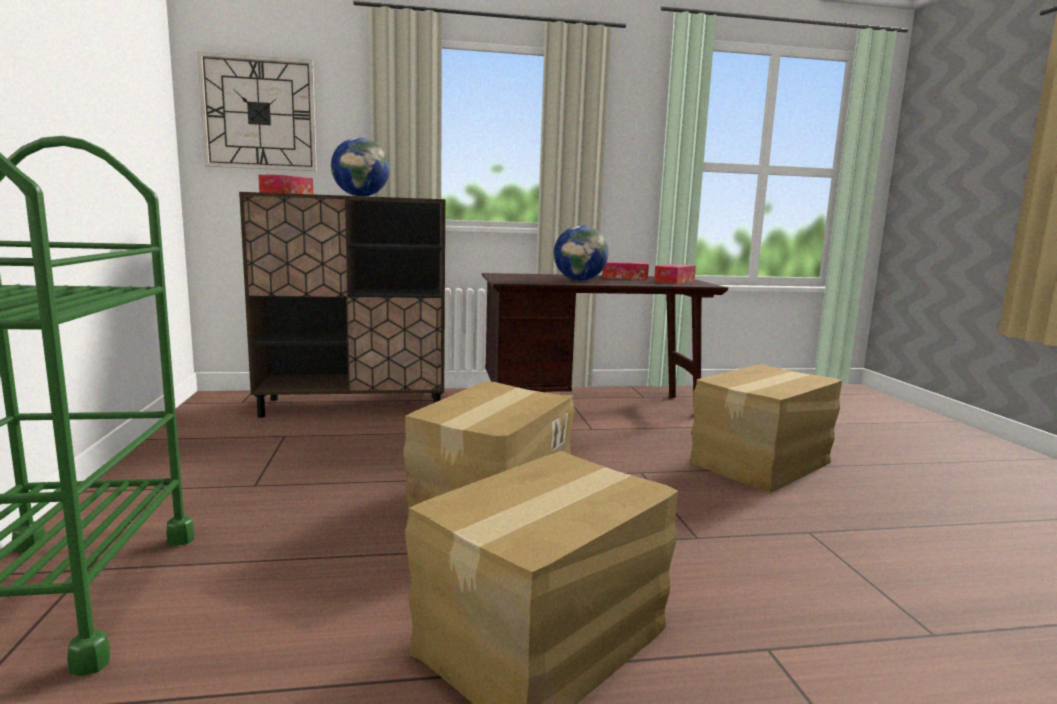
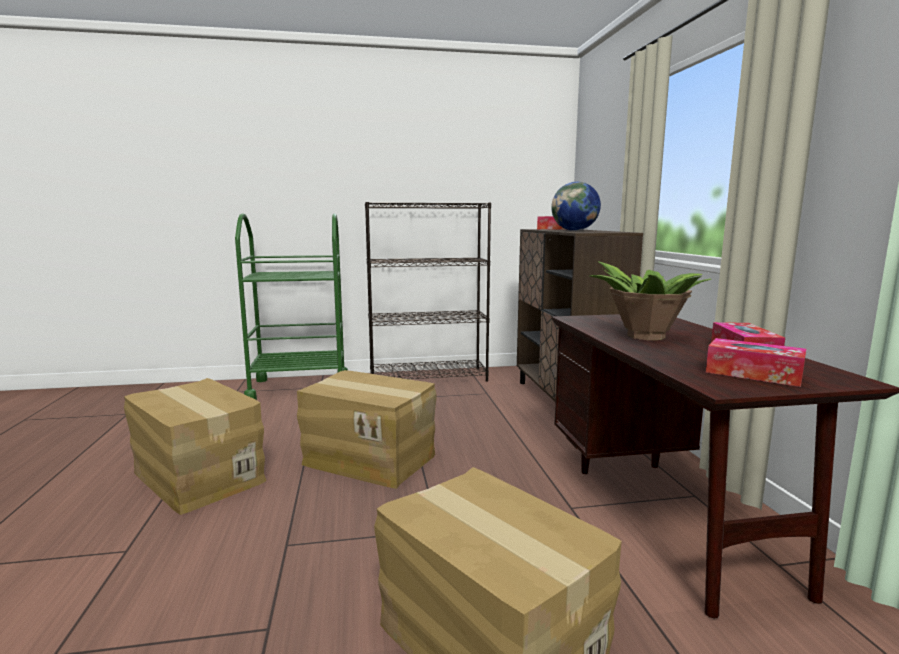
camera: 90 degrees right, 0 degrees up
(156, 466) = (428, 377): none -> black bookcase
(259, 113) = (596, 167): wall clock -> none
(579, 280) = (646, 336): globe -> potted plant

